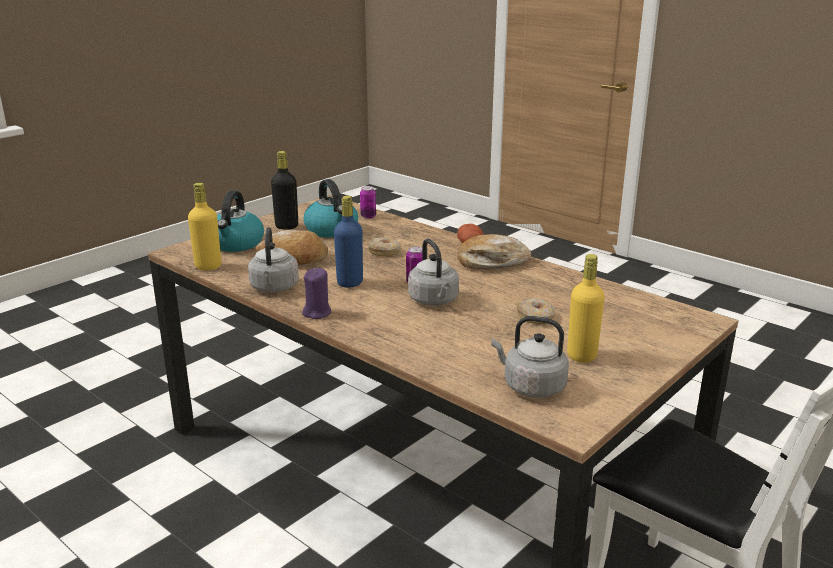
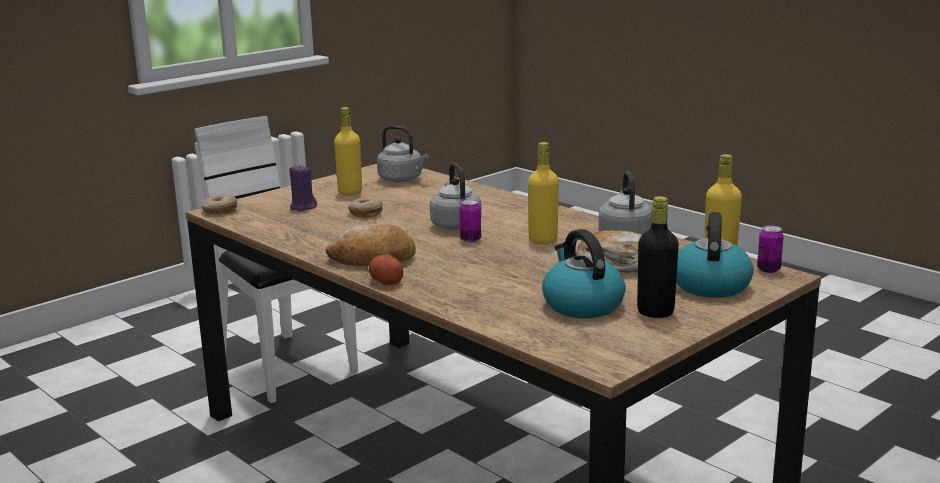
camera: 175 degrees left, 5 degrees down
(317, 313) = (570, 217): purple candle -> purple candle (303, 207)
(350, 283) = (543, 240): blue bottle -> yellow bottle
(368, 216) = (528, 330): can -> can (768, 269)
(384, 252) = (503, 272): donut -> donut (219, 211)

